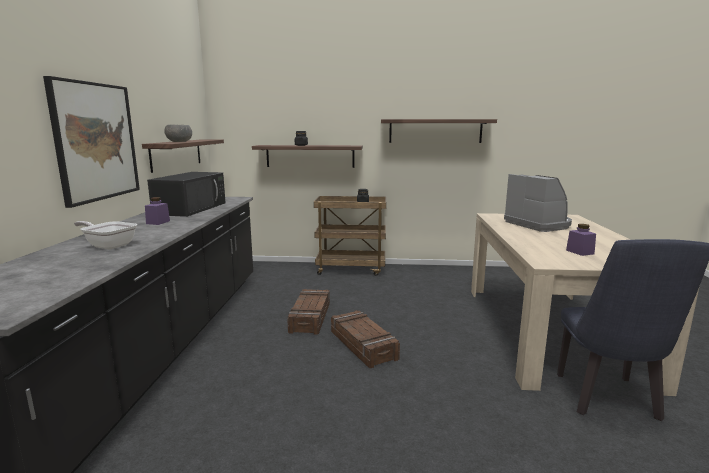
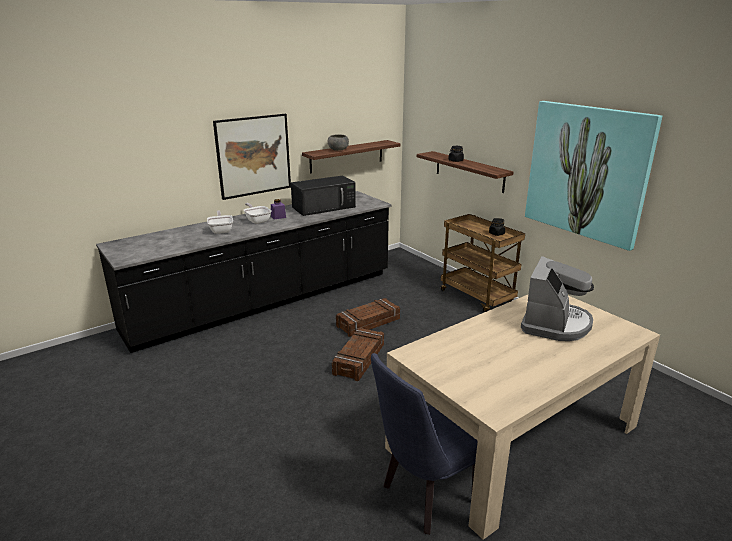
camera: 50 degrees right, 10 degrees up
(138, 229) = (257, 220): none -> frying pan
(435, 131) = (587, 172): shelf -> picture
(580, 252) = (472, 362): purple jar -> none

